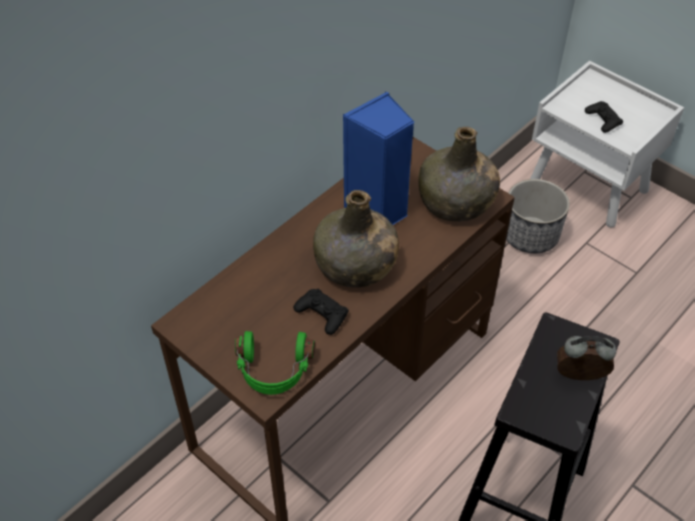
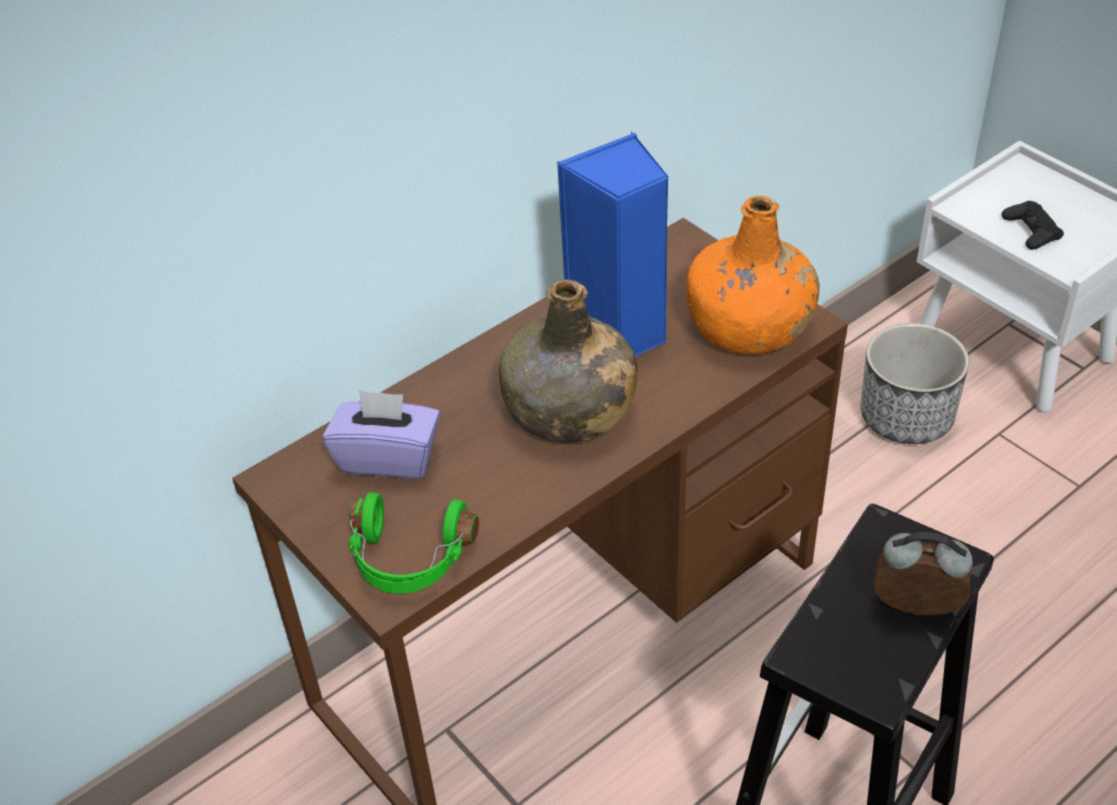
camera: 10 degrees right, 5 degrees down
(248, 304) = (388, 457): none -> purple tissue box
(322, 314) = (502, 480): black game controller -> none
(456, 202) = (749, 326): green bottle -> orange bottle

